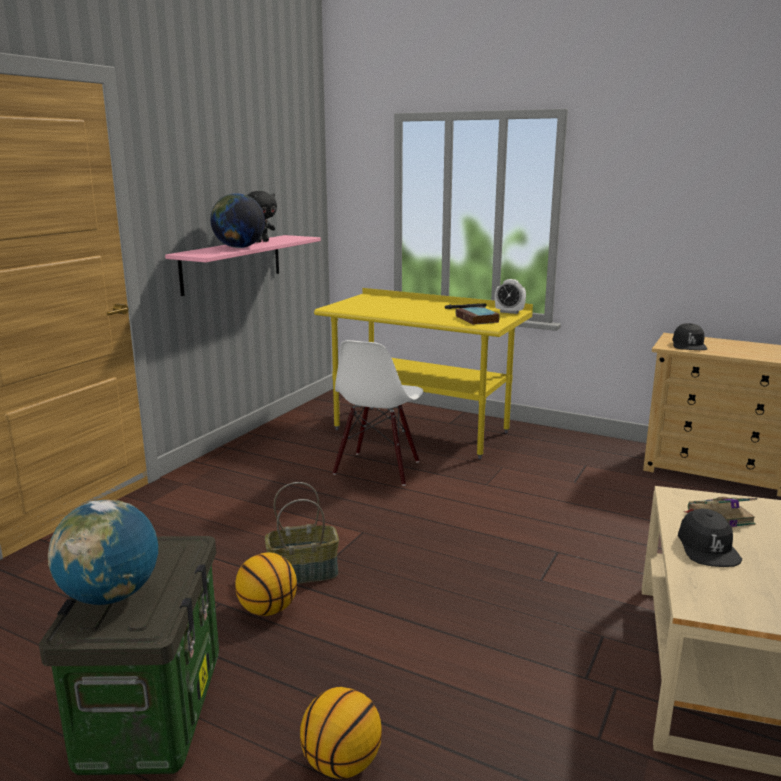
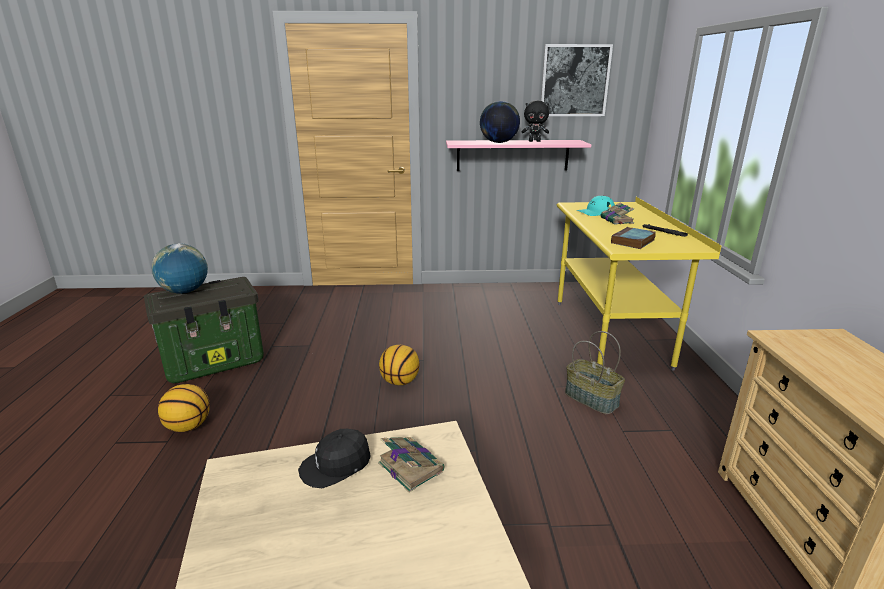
camera: 60 degrees right, 5 degrees up
(268, 609) = (312, 360): basketball -> basketball (400, 381)
(272, 166) = (574, 81): none -> picture
(303, 572) = (357, 357): basket -> basket (592, 399)
(374, 308) = (596, 212): none -> turquoise cap
(378, 468) = (519, 337): white chair -> none
(412, 309) = (617, 220): none -> book
(509, 312) = (688, 246): alarm clock -> none
(688, 345) = (811, 349): black cap -> none

